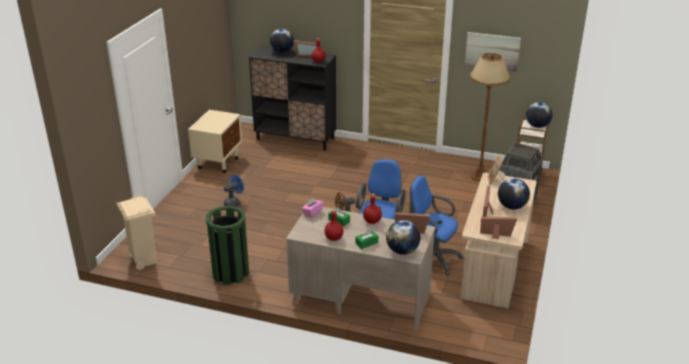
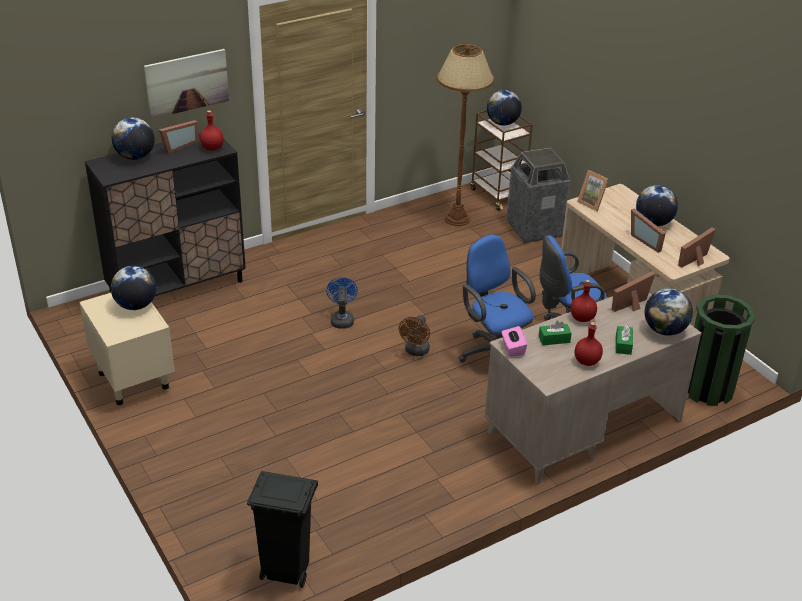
camera: 50 degrees left, 5 degrees up
(144, 260) = (285, 571): beige trash can -> black trash can
(224, 120) = (136, 305): none -> globe
(230, 273) = (415, 503): green trash can -> green trash can (707, 388)
(234, 202) = (255, 418): blue fan -> blue fan (342, 319)
(492, 51) = (429, 44): picture -> picture (187, 83)

